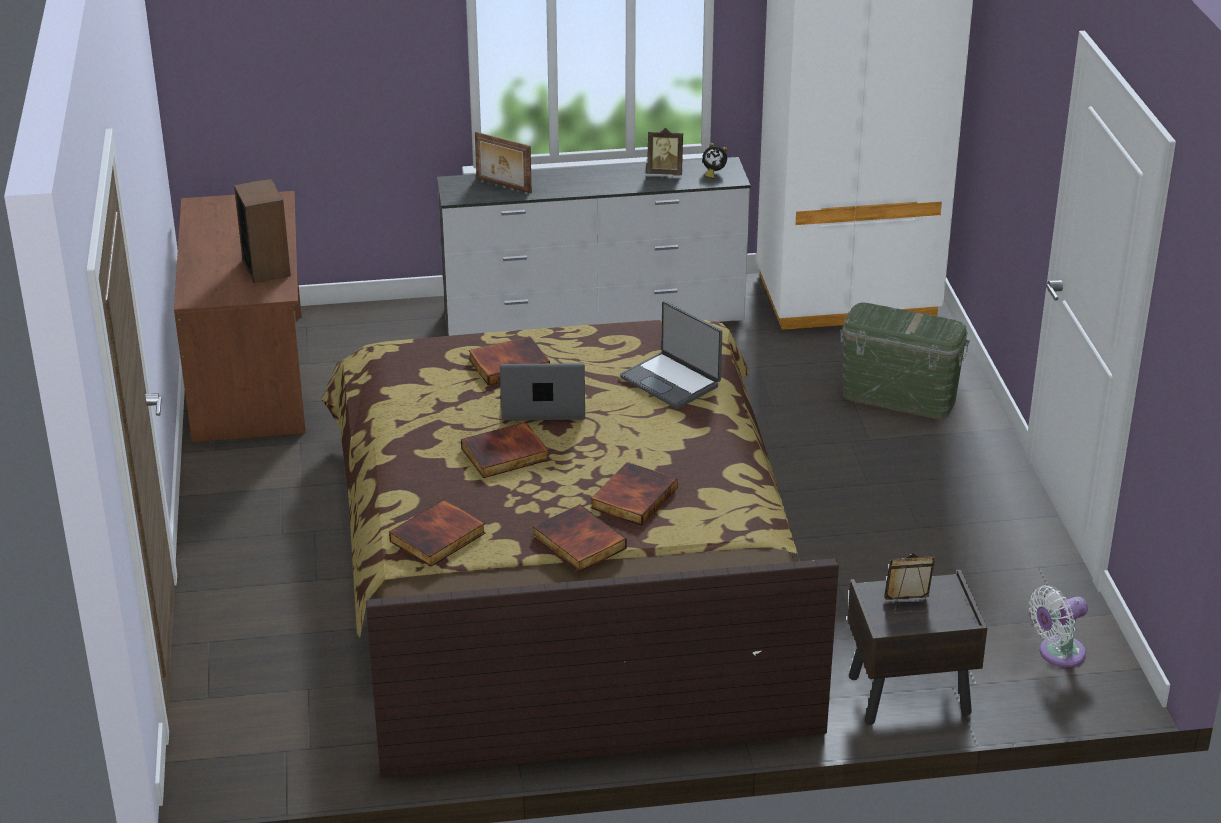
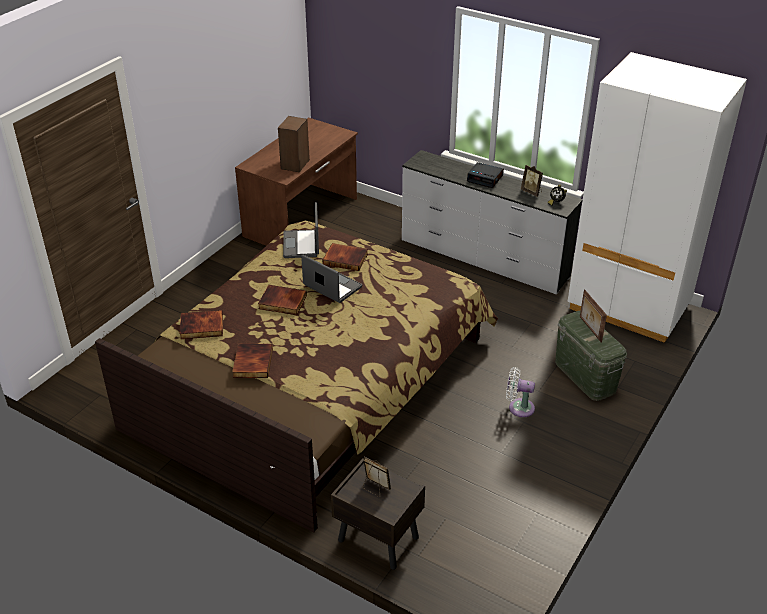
camera: 40 degrees right, 5 degrees up
(503, 186) = (443, 167): picture frame -> picture frame (589, 329)
(581, 179) = (485, 178): none -> alarm clock
(633, 497) = (306, 354): book -> none
(671, 381) = (406, 304): laptop -> laptop (302, 245)
(1057, 654) = (483, 567): white fan -> white fan (518, 407)

